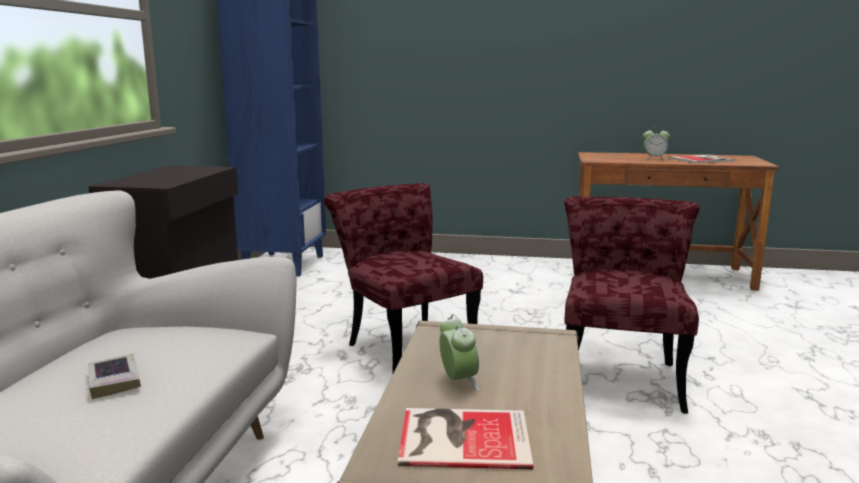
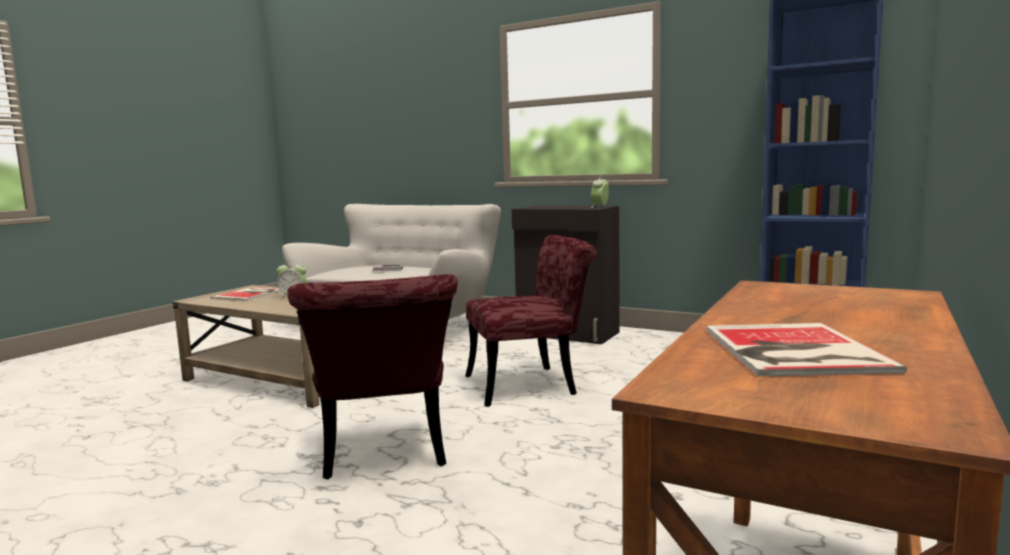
camera: 110 degrees right, 5 degrees down
(621, 374) = (385, 455): red chair -> red chair turned 45 degrees clockwise
(654, 159) = (799, 317): alarm clock -> alarm clock (600, 207)

